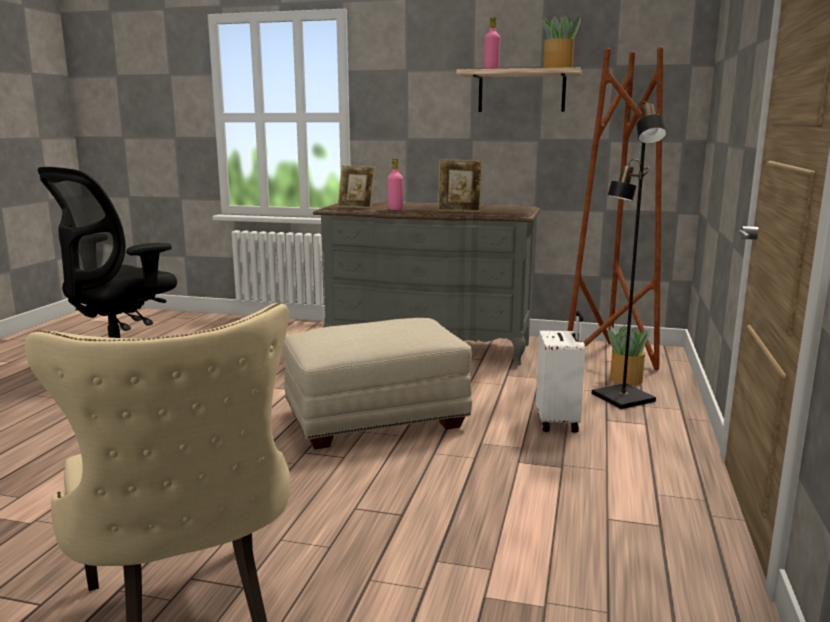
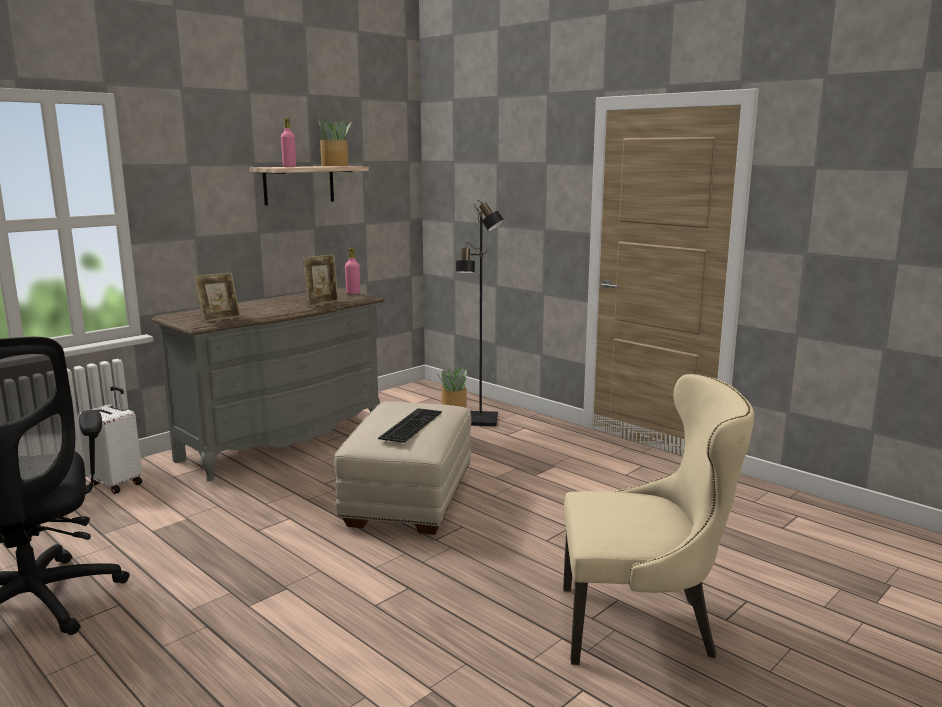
camera: 60 degrees left, 0 degrees up
(360, 333) = (410, 424): none -> keyboard
(395, 209) = (265, 313): pink bottle -> pink bottle (353, 293)
(558, 422) = (492, 447): white suitcase -> white suitcase (117, 483)
(610, 358) = (412, 401): brown clothes rack -> none

